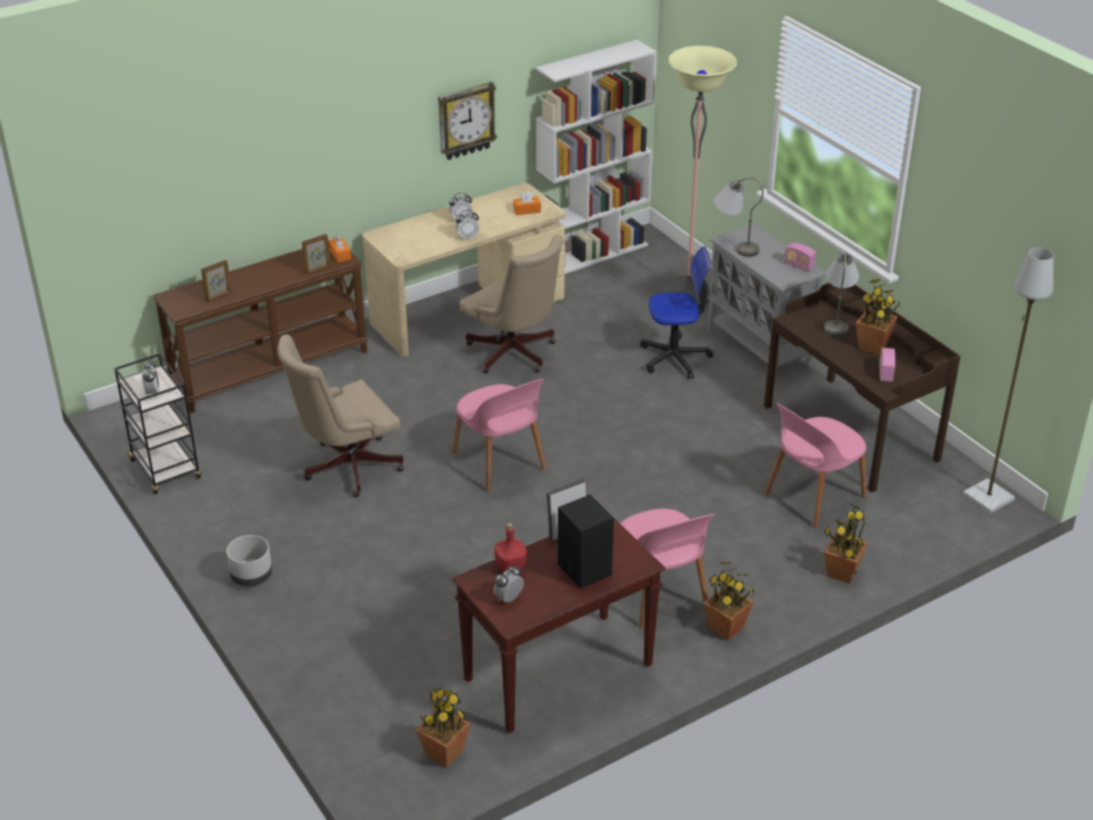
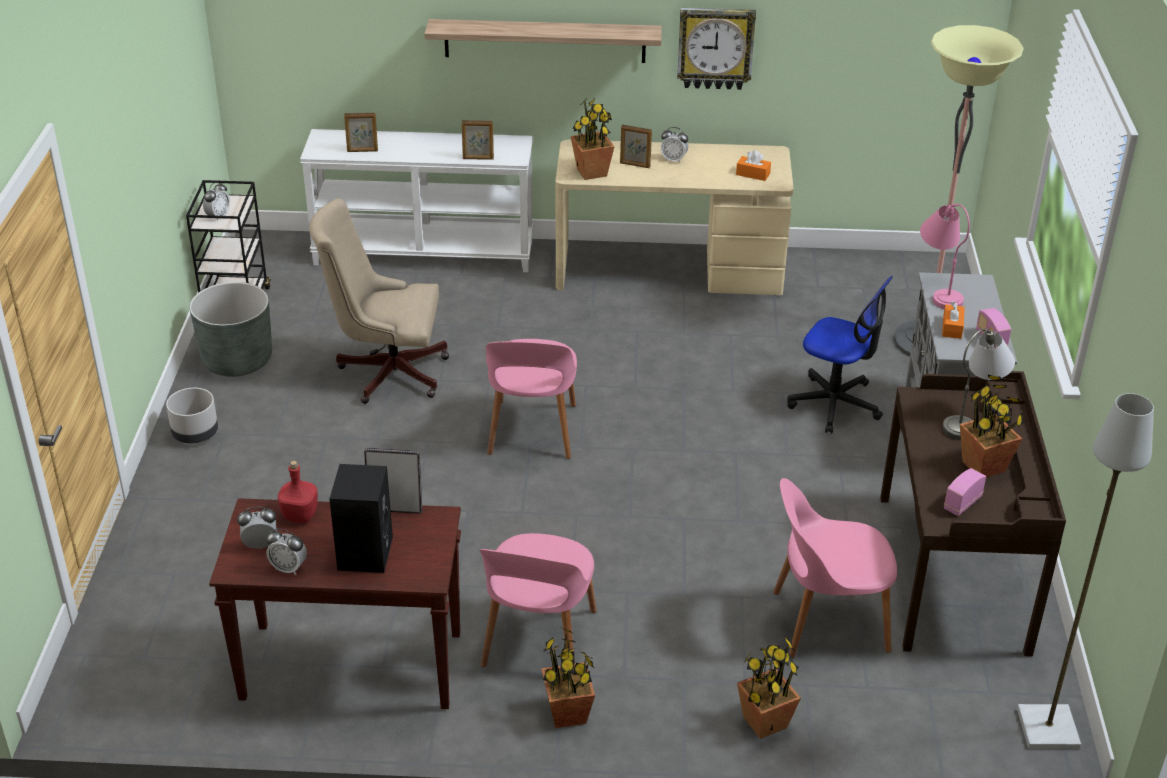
camera: 35 degrees right, 0 degrees up
(217, 509) = (237, 360): none -> grey planter
(270, 368) = (424, 252): brown console table -> white console table
(338, 155) = (545, 40): none -> shelf
(340, 254) = (516, 152): orange tissue box -> orange tissue box (952, 327)
(438, 233) = (635, 165): none -> picture frame
(444, 753) = (164, 685): potted plant -> potted plant (591, 172)
(467, 237) = (659, 179): alarm clock -> alarm clock (288, 568)
(514, 355) = (666, 332): beige office chair -> none
(593, 254) = (864, 262): white bookcase -> none
(734, 245) = (938, 290): grey table lamp -> pink table lamp

